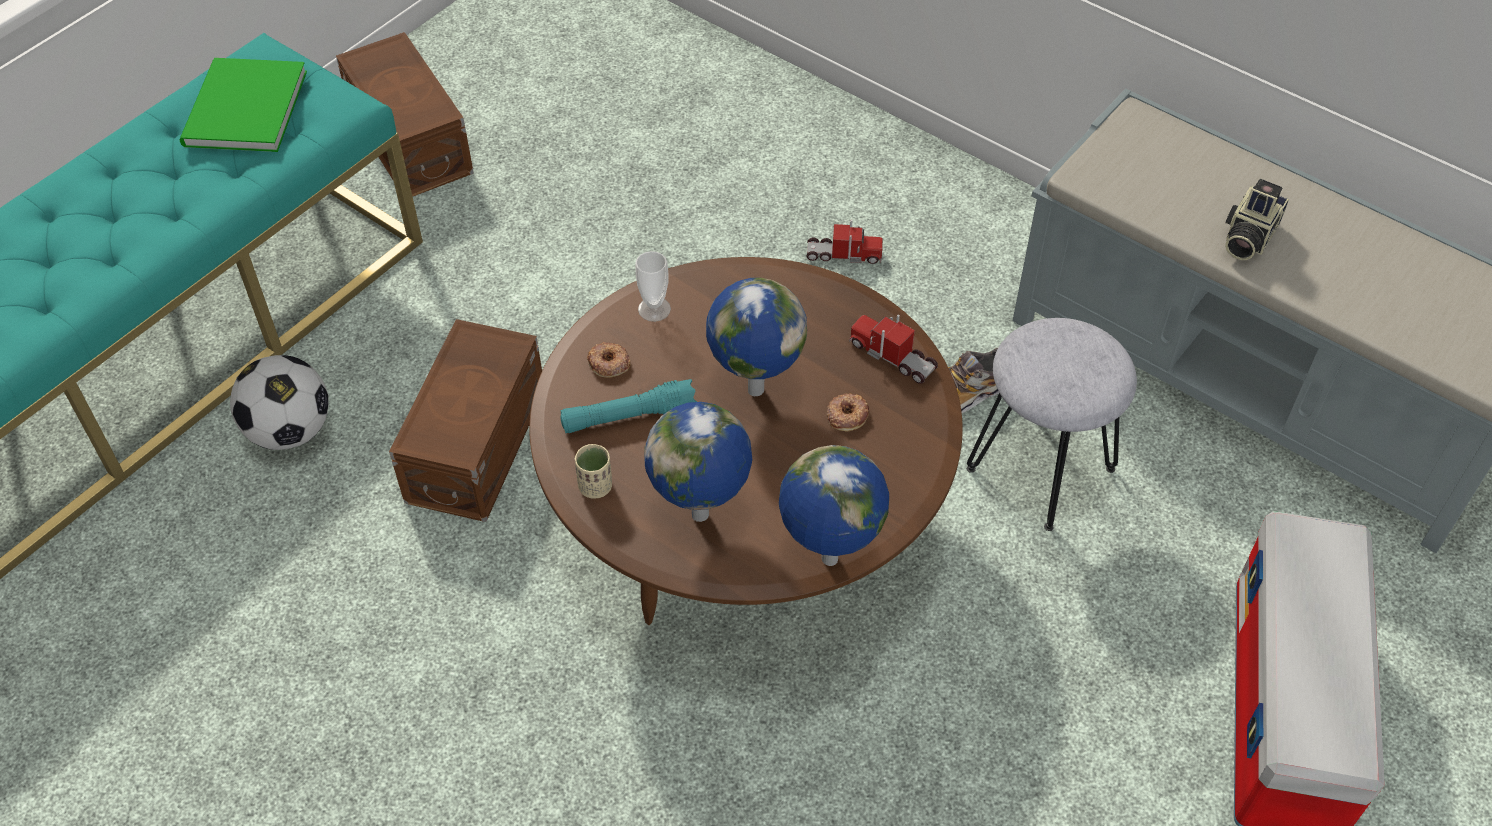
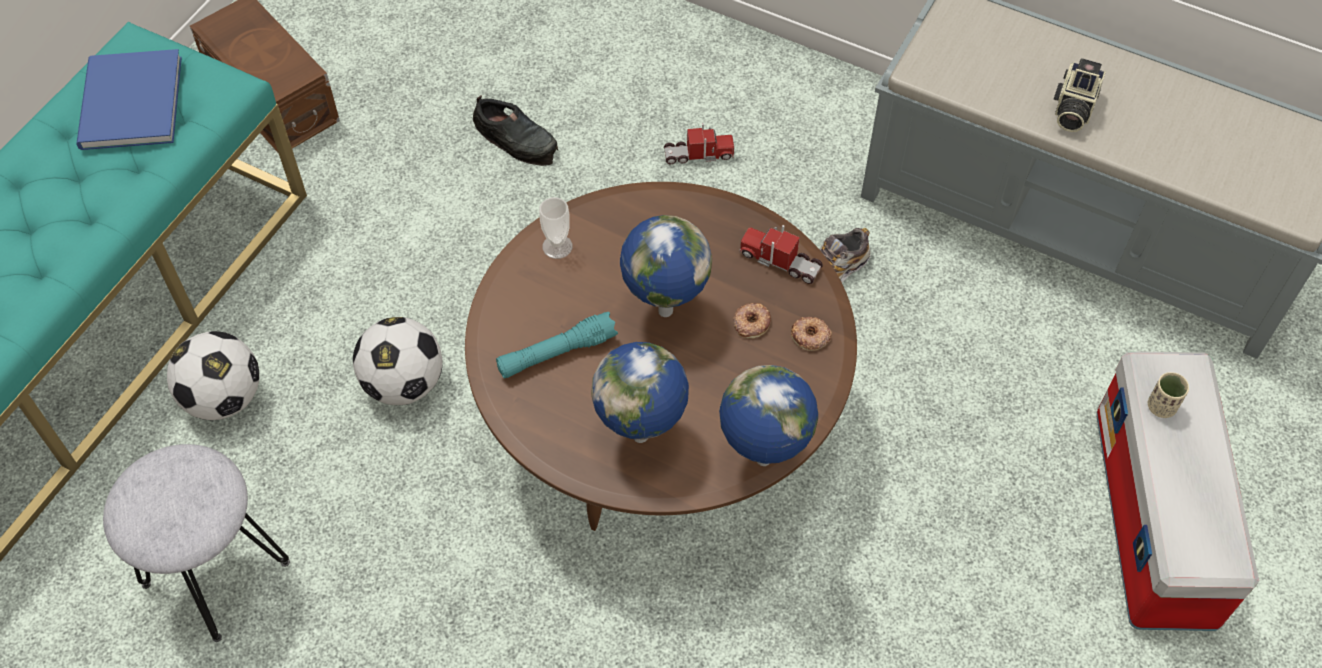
camera: 10 degrees left, 5 degrees up
(241, 111) = (128, 105): green book -> blue book
(480, 443) = (404, 383): brown storage box -> football
(595, 487) = (541, 424): beige cup -> beige cup (1161, 407)
(609, 363) = (527, 305): donut -> donut (810, 336)
(653, 214) = (516, 138): none -> black shoe
(1039, 468) = (909, 332): grey stool -> grey stool (215, 572)

